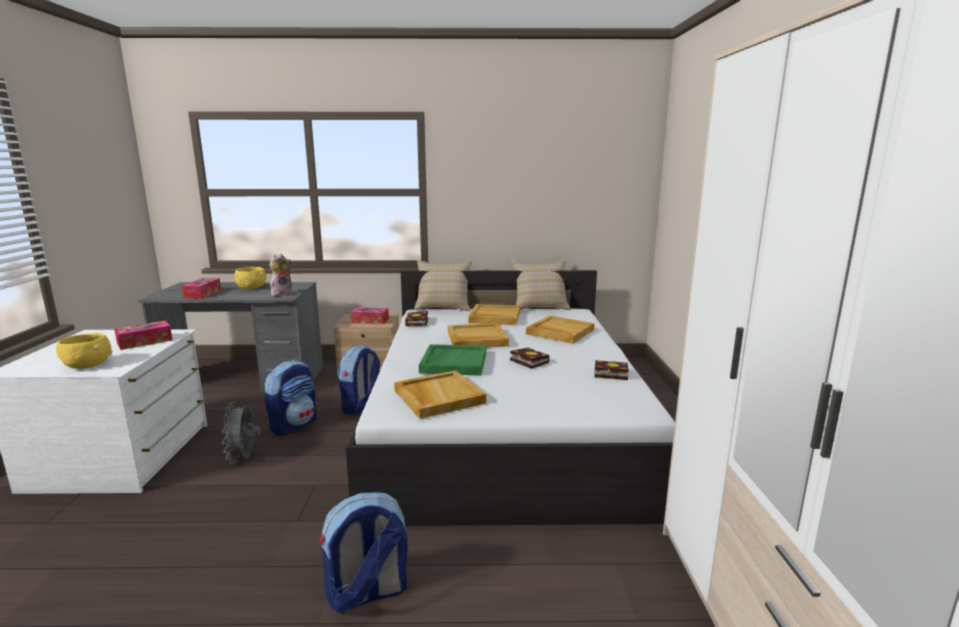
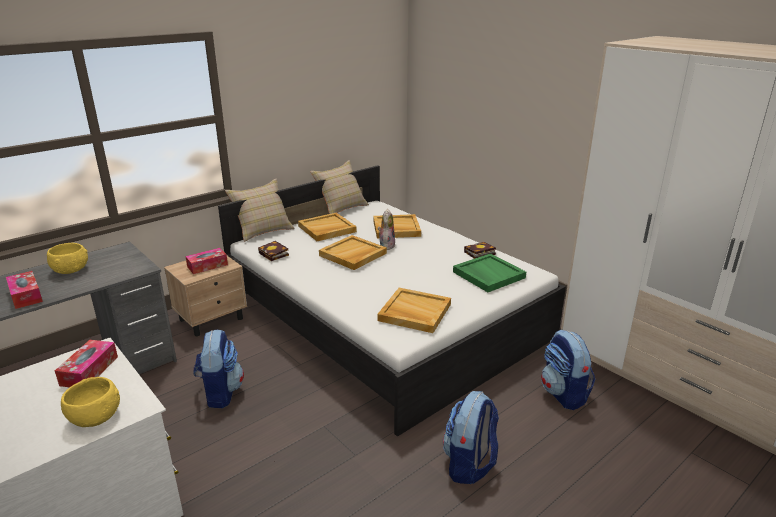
camera: 40 degrees left, 10 degrees up
(244, 458) = (228, 440): grey fan -> none
(282, 294) = (130, 266): plush toy -> plush toy (386, 245)
(361, 406) = (253, 351): backpack -> backpack (563, 394)
(453, 362) = (373, 281): green tray -> green tray (488, 275)
(527, 361) = (418, 261): book -> none

